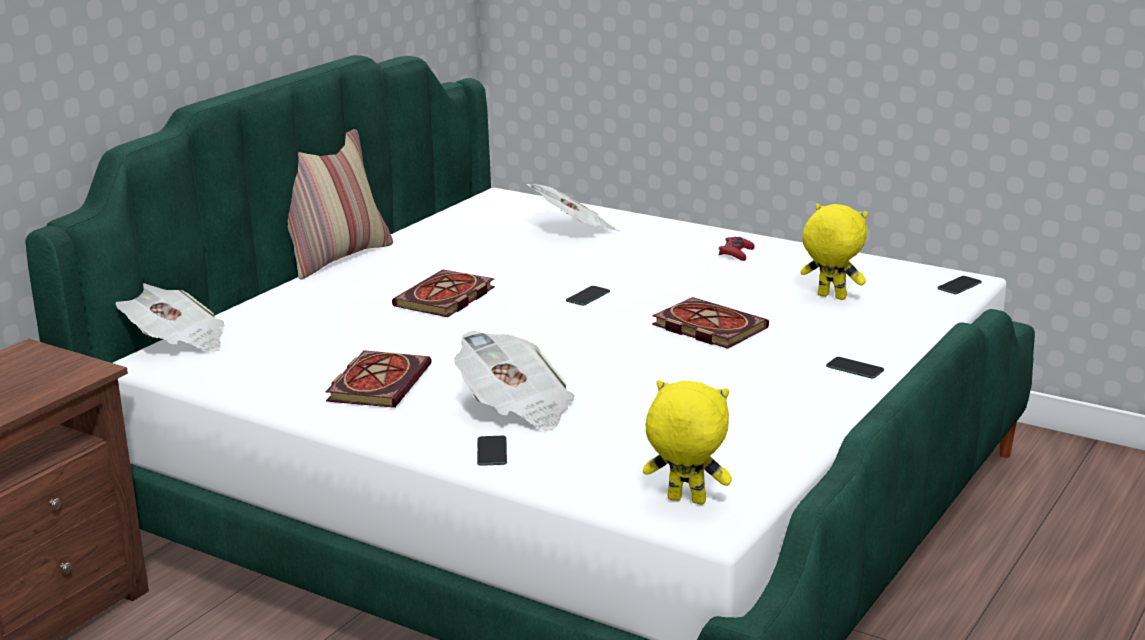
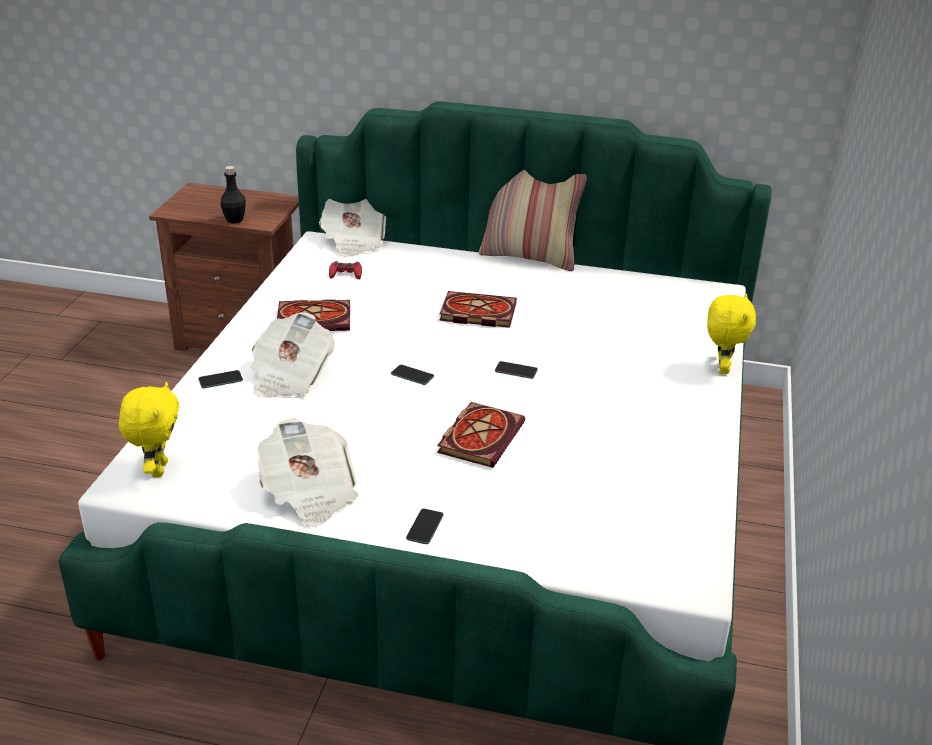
camera: 70 degrees right, 10 degrees up
(52, 388) = (234, 220): none -> black bottle
(574, 230) = (665, 339): newspaper -> newspaper (309, 494)
(736, 253) = (671, 429): red game controller -> red game controller (346, 273)
(830, 297) = (591, 497): yellow plush toy -> yellow plush toy (721, 368)
(959, 286) = (678, 581): phone -> phone (412, 375)

